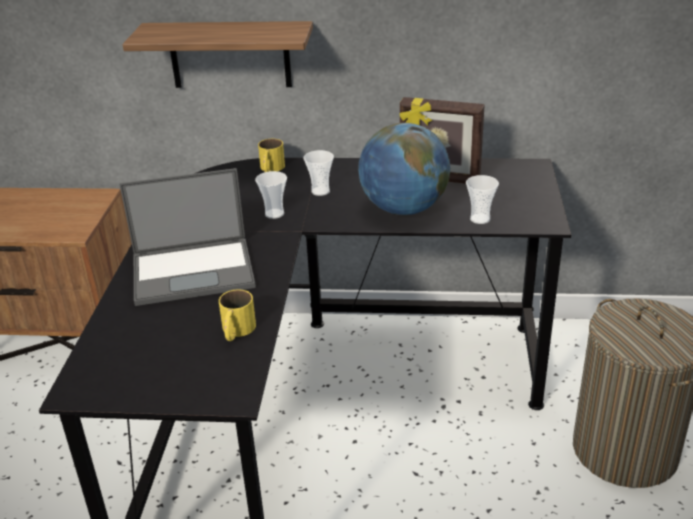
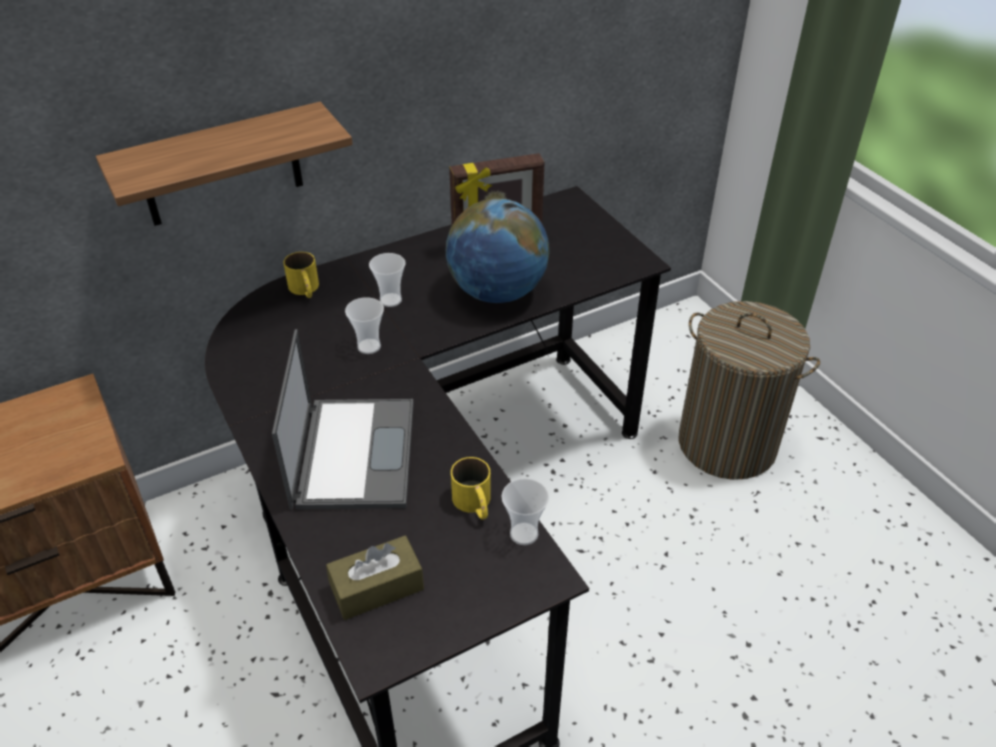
camera: 35 degrees left, 10 degrees up
(120, 352) = (377, 587): none -> brown tissue box
(195, 270) = (354, 452): laptop -> laptop turned 45 degrees counterclockwise
(480, 219) = (579, 278): cup -> cup (524, 534)

